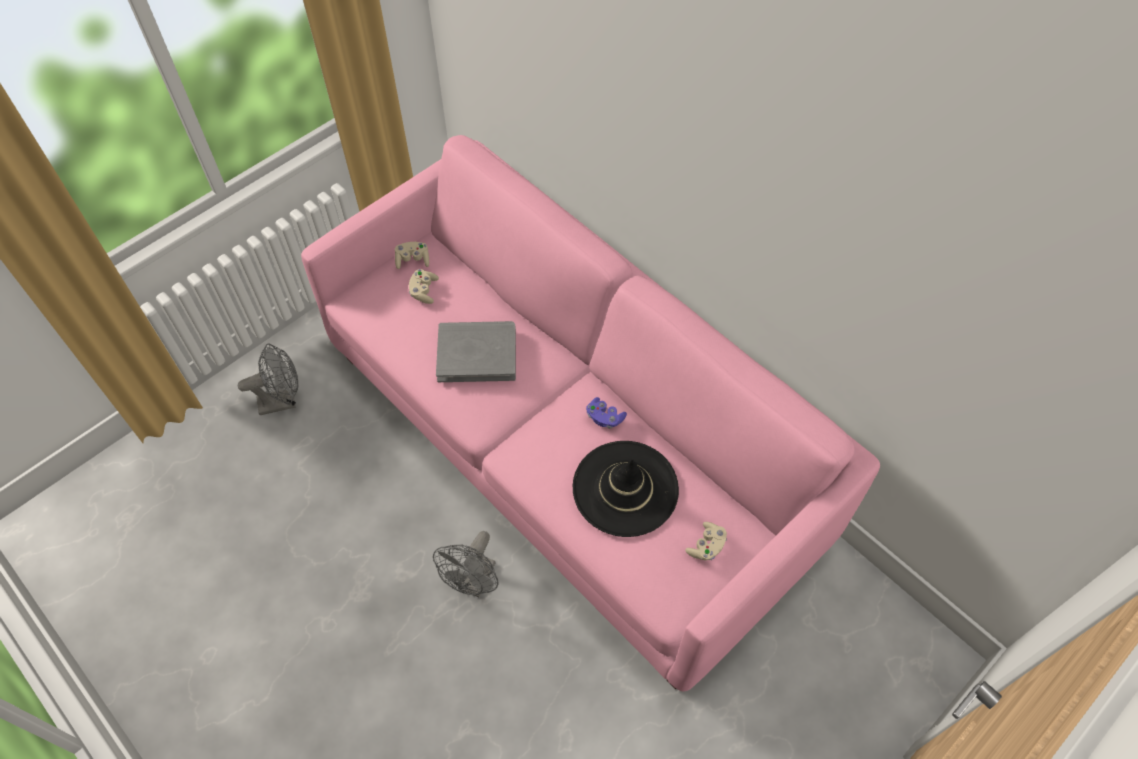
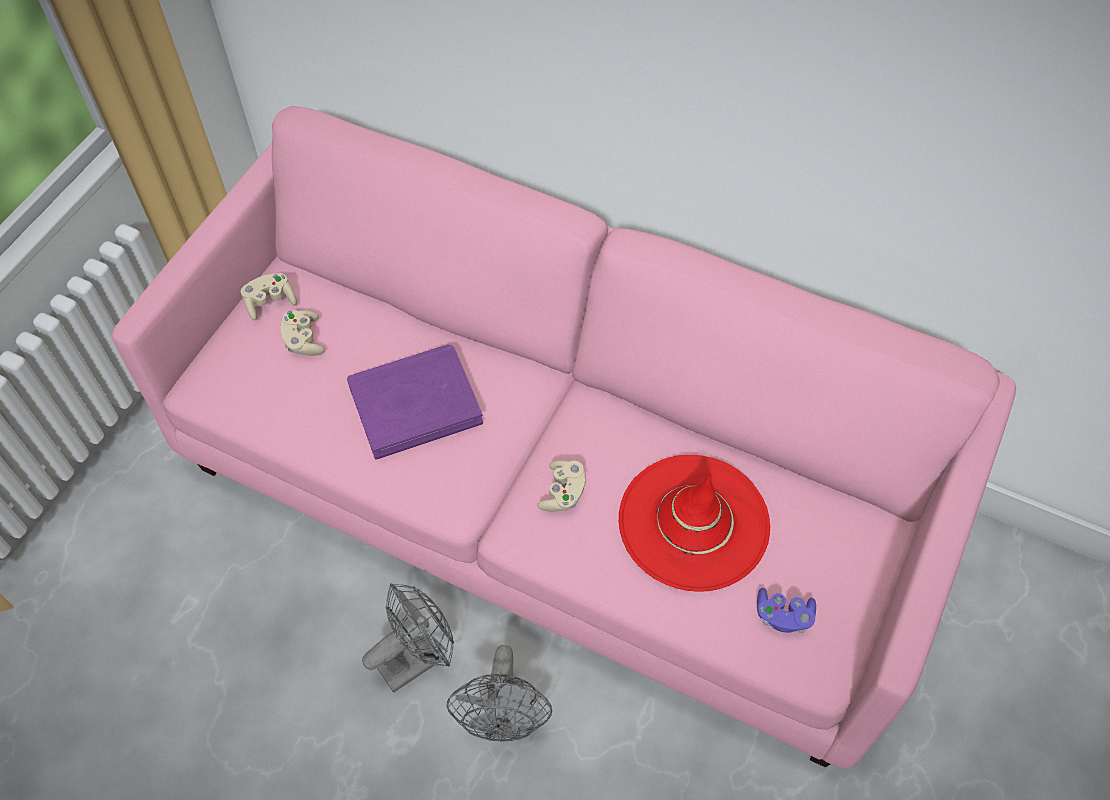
camera: 20 degrees left, 0 degrees up
(283, 401) = (131, 558): grey fan -> grey fan (416, 658)
(477, 353) = (415, 403): grey book -> purple book
(604, 418) = (625, 436): purple game controller -> purple game controller (783, 616)
(625, 488) = (693, 522): black hat -> red hat
(706, 546) = (831, 564): beige game controller -> beige game controller (563, 493)

